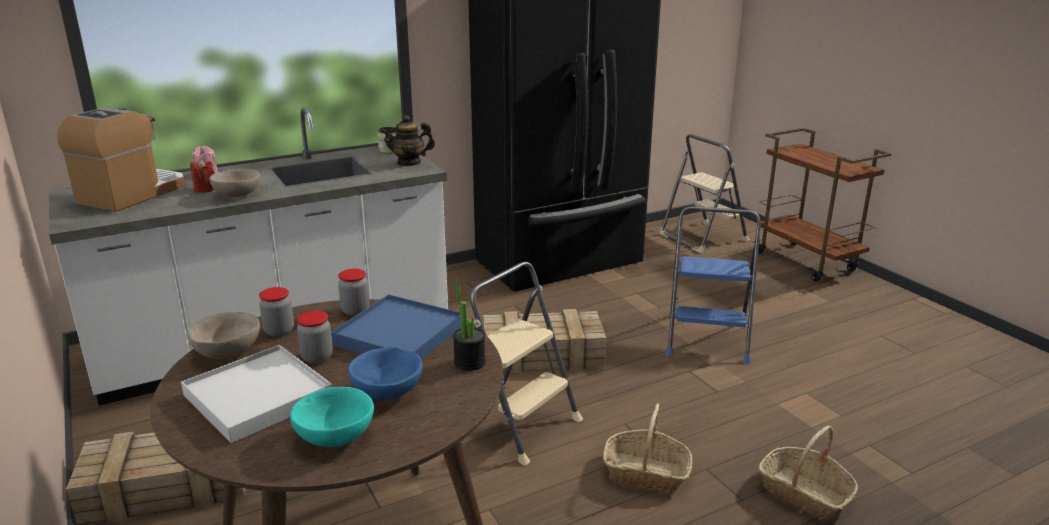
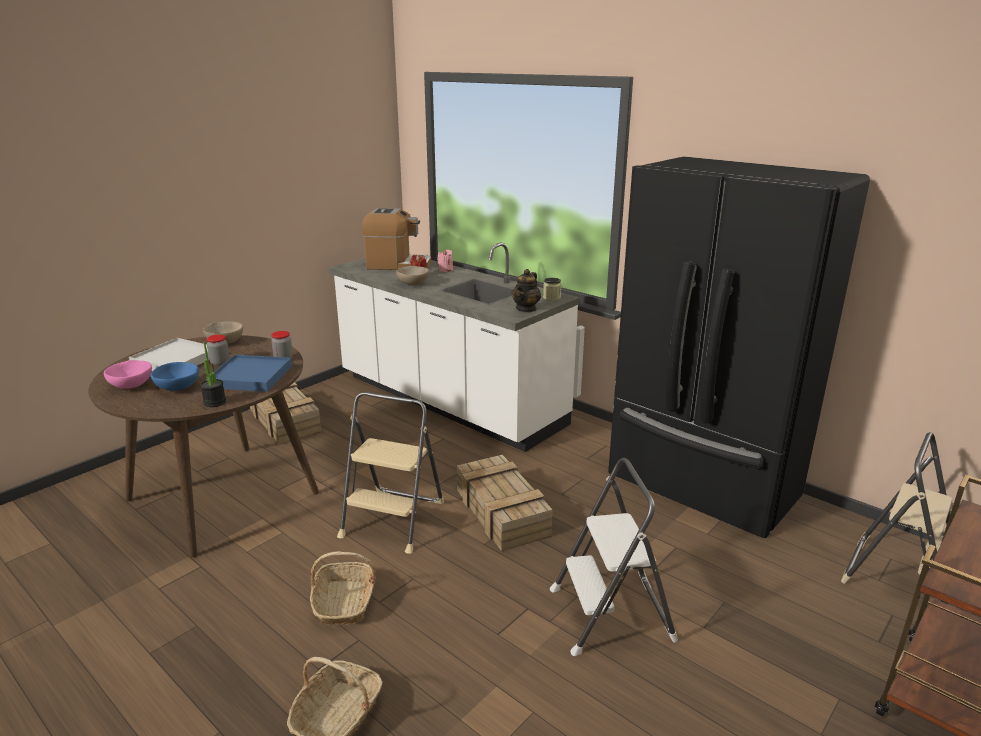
camera: 70 degrees right, 0 degrees up
(279, 331) = (252, 347): jar -> none
(336, 437) = (132, 385): turquoise bowl -> pink bowl
(409, 162) = (526, 309): teapot -> teapot turned 120 degrees counterclockwise
(708, 335) = (616, 614): blue step ladder -> white step ladder

